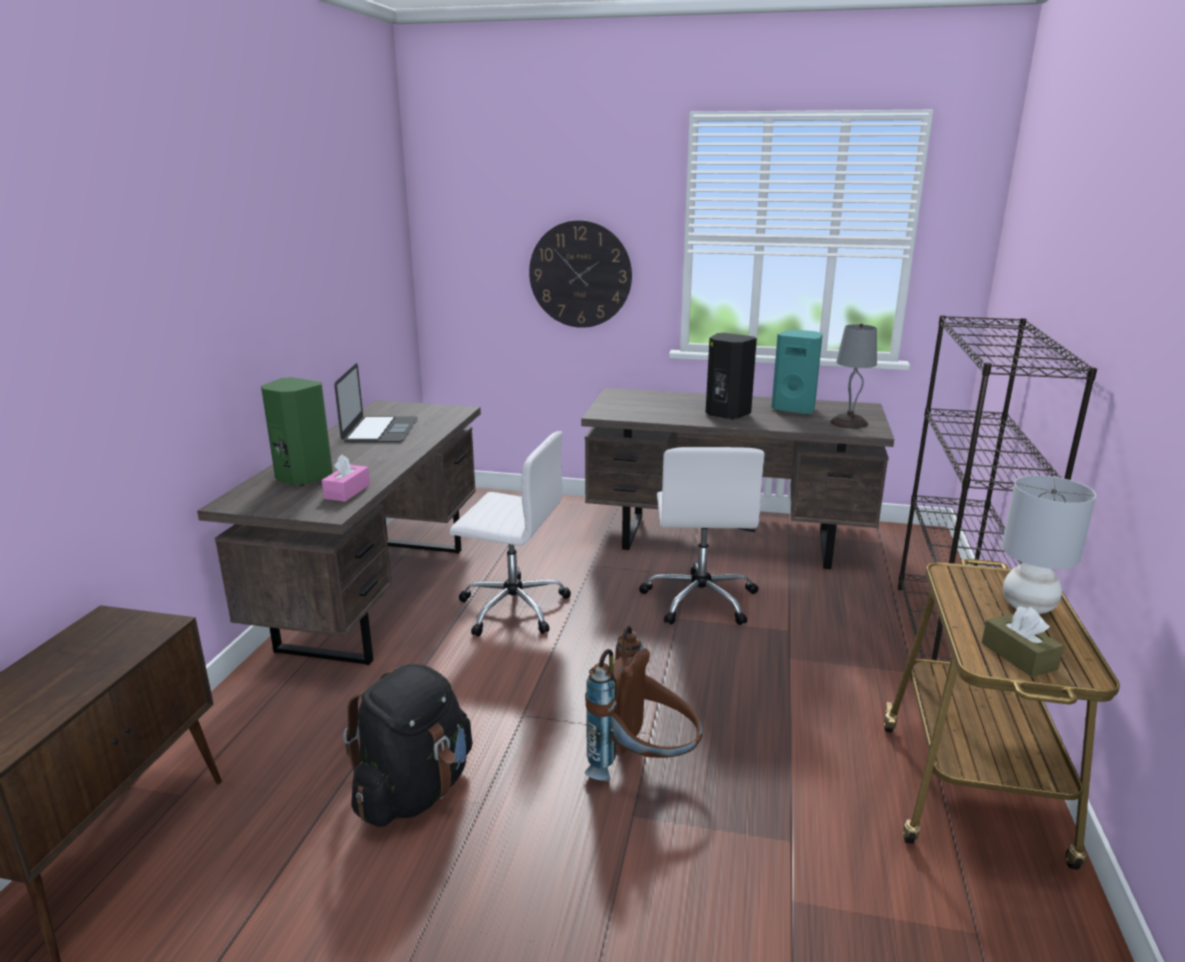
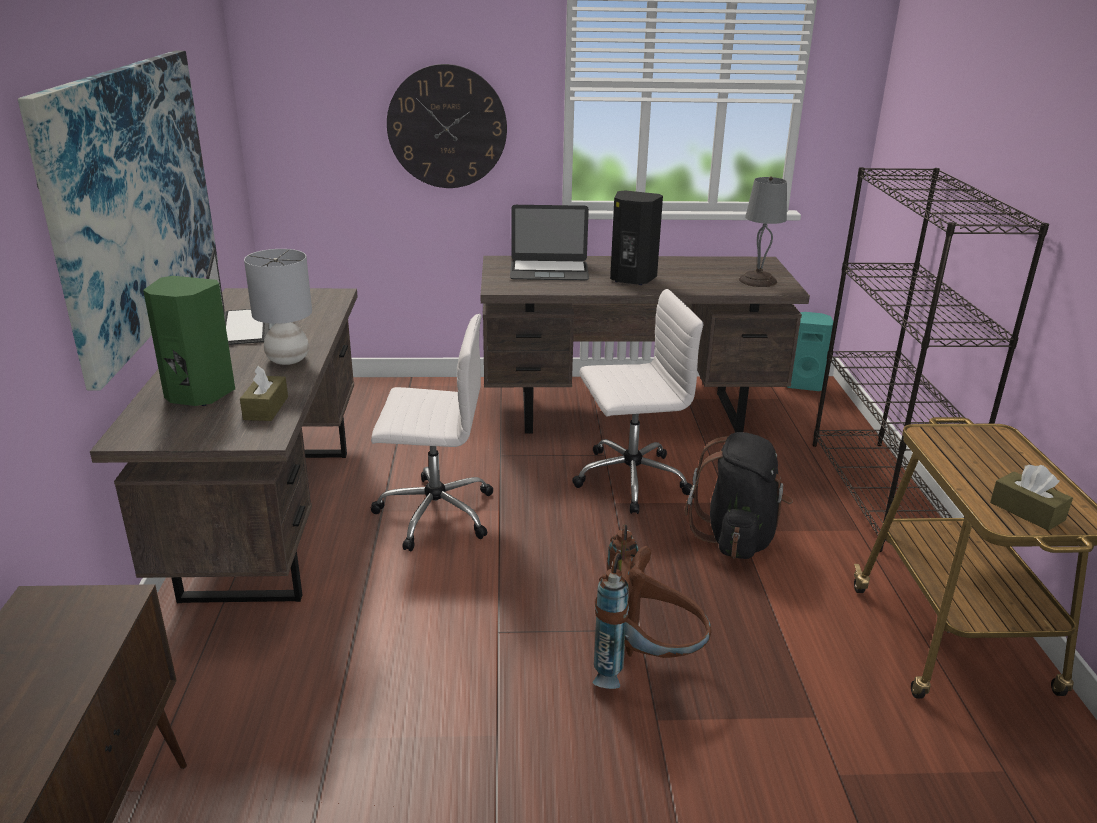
camera: 15 degrees left, 5 degrees up
(278, 317) = (134, 200): none -> picture
(347, 491) = (266, 408): pink tissue box -> brown tissue box
(414, 791) = (418, 735): black backpack -> black backpack (737, 537)
(654, 403) = (549, 270): none -> laptop
(700, 599) = (628, 479): white office chair -> white office chair turned 90 degrees counterclockwise
(794, 409) = (696, 268): turquoise speaker -> turquoise speaker (803, 384)
(1027, 606) = (1009, 460): grey table lamp -> grey table lamp (287, 360)

